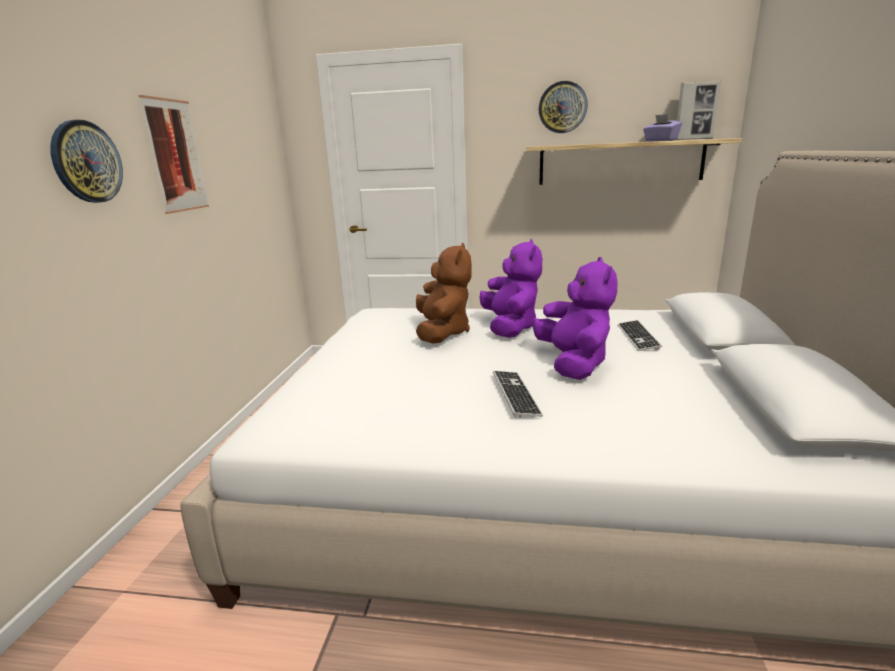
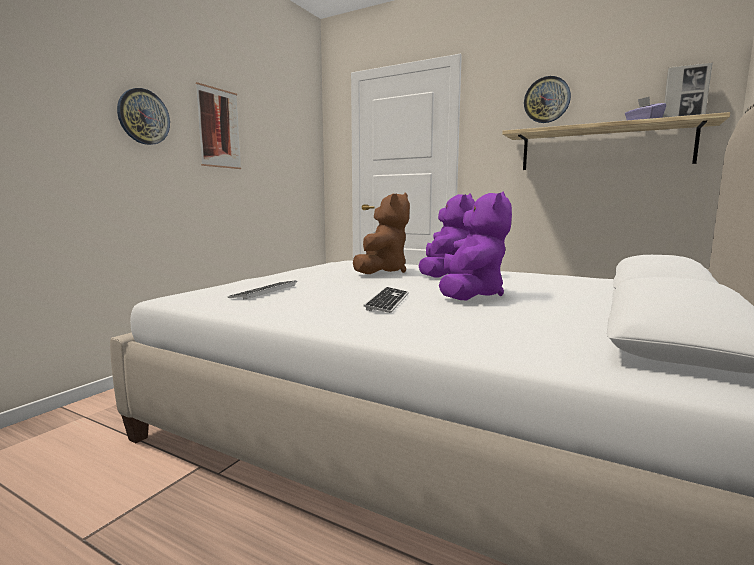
camera: 20 degrees right, 10 degrees down
(638, 337) = (561, 288): keyboard -> keyboard (264, 291)

